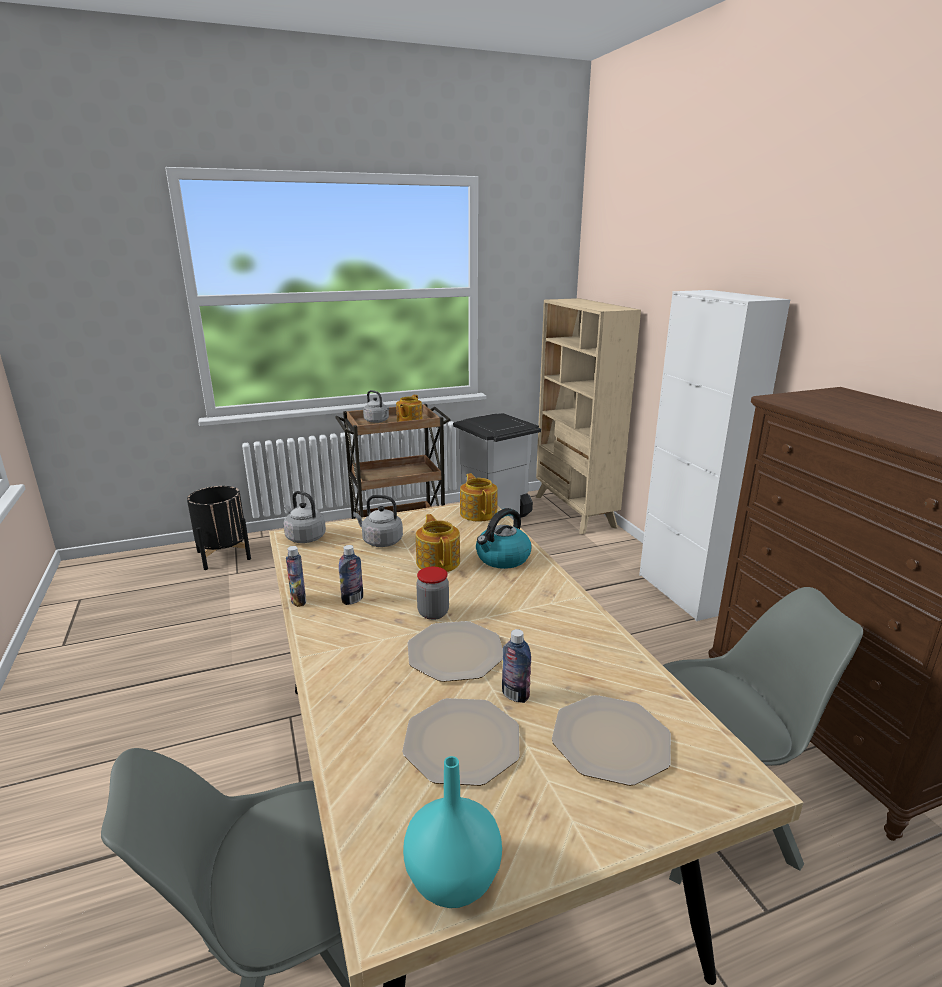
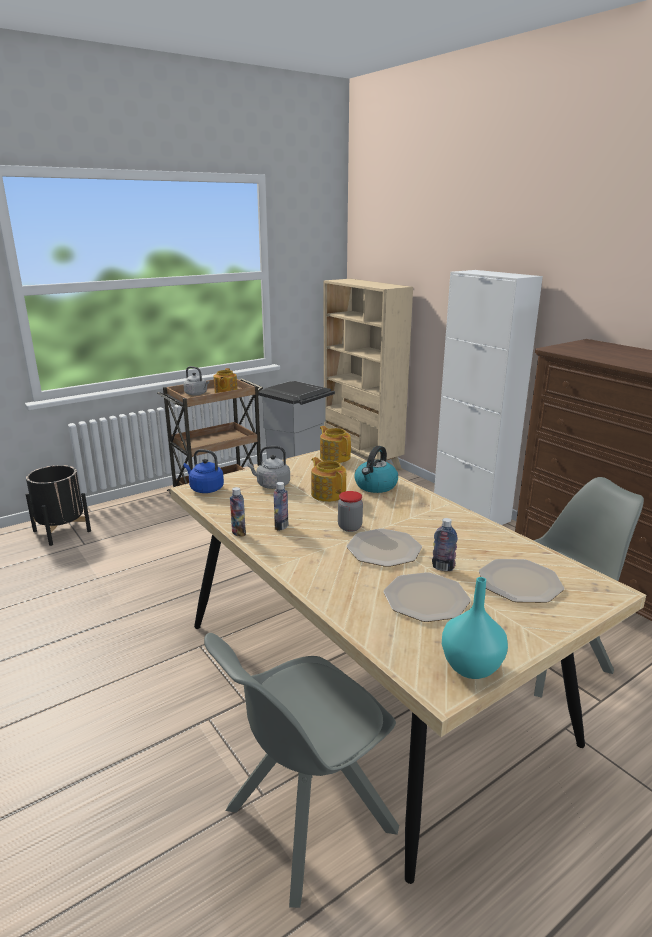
camera: 15 degrees left, 0 degrees up
(304, 537) = (205, 489): grey kettle -> blue kettle

